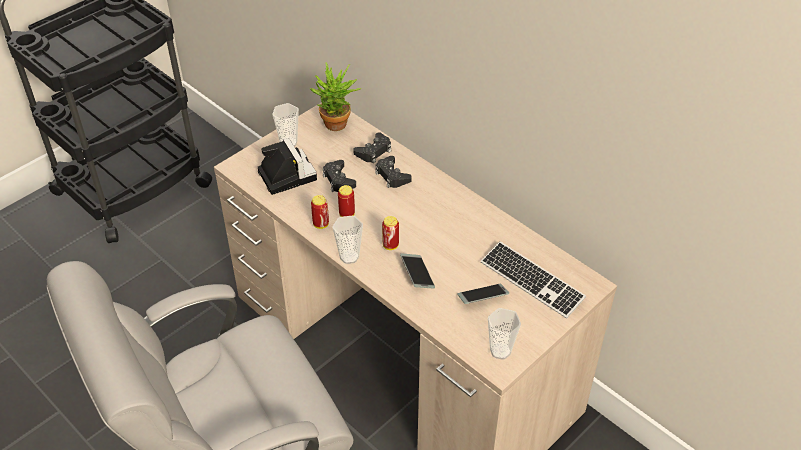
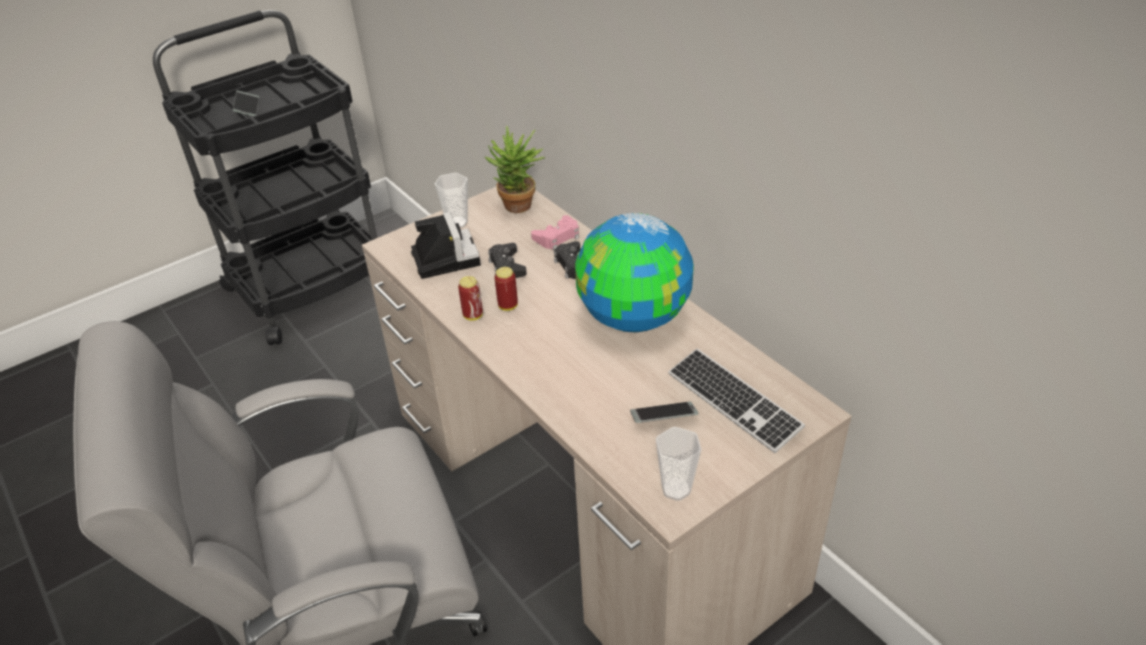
camera: 10 degrees right, 5 degrees down
(349, 257) = (499, 356): cup -> none
(374, 151) = (557, 237): black game controller -> pink game controller
(390, 245) = (555, 346): can -> none
(417, 274) = (582, 383): phone -> phone (247, 108)
(447, 218) = (634, 318): none -> globe

